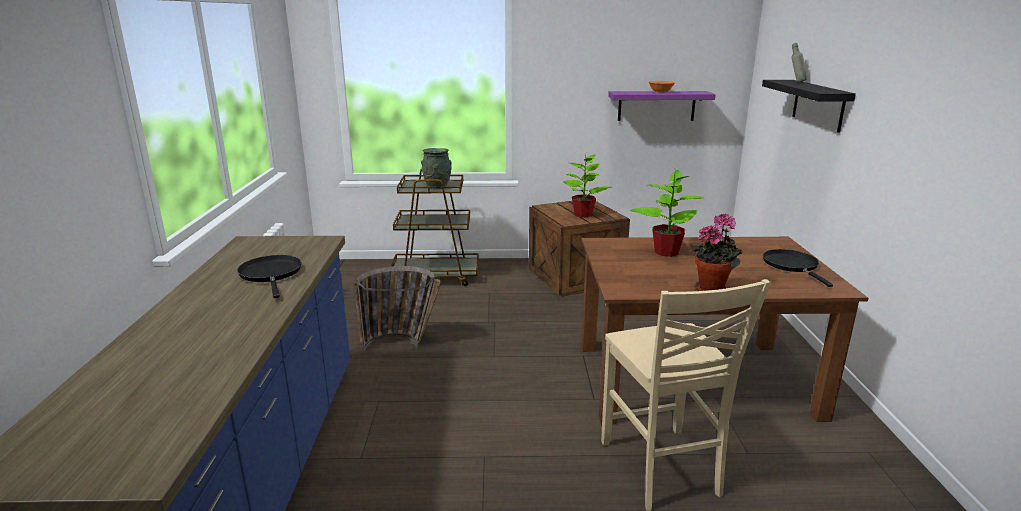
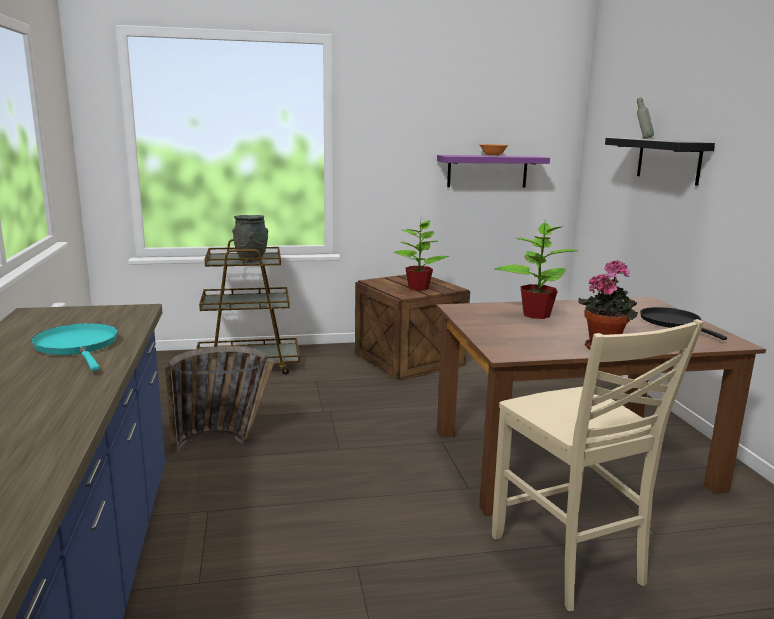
camera: 10 degrees left, 5 degrees down
(271, 274) = (78, 346): black frying pan -> turquoise frying pan

